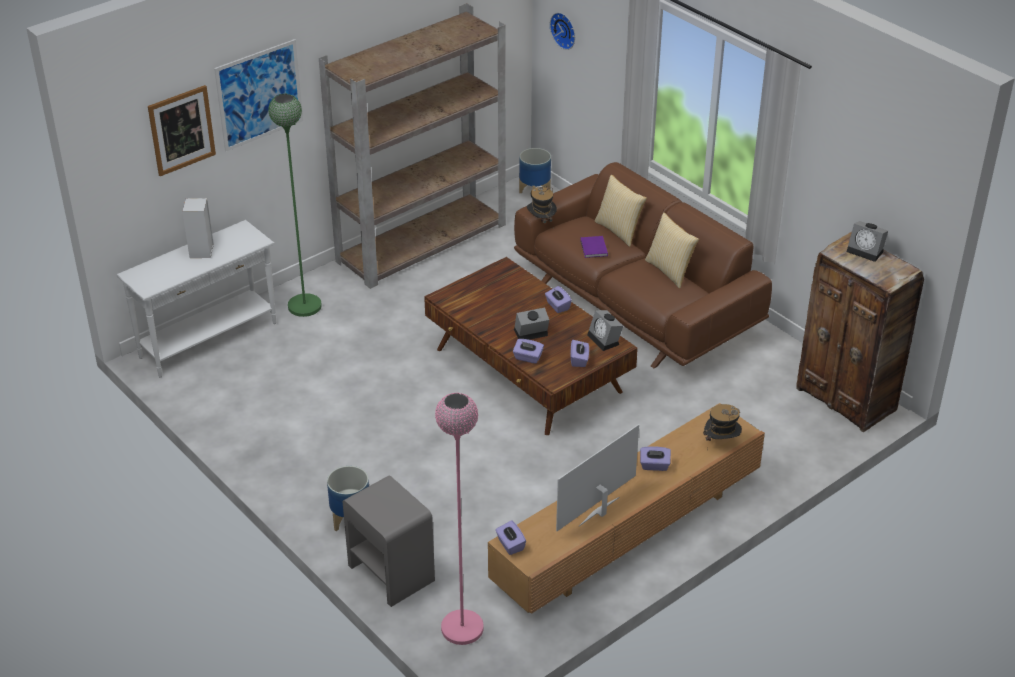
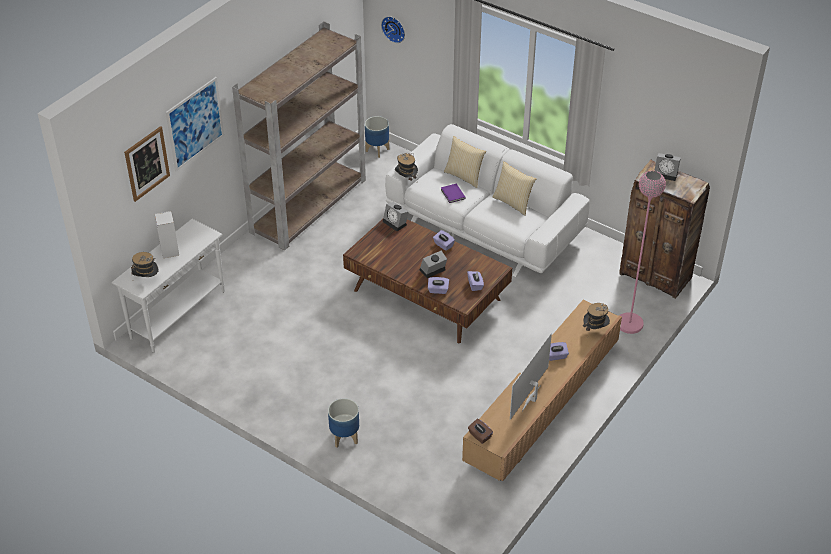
camera: 15 degrees left, 5 degrees up
(158, 278) = (146, 279): none -> hat
(305, 306) = (240, 273): green floor lamp -> none
(390, 572) = (389, 470): grey nightstand -> none
(462, 628) = (456, 501): pink floor lamp -> pink floor lamp (629, 324)
(510, 545) = (479, 436): purple tissue box -> brown tissue box
(605, 340) = (487, 266): alarm clock -> alarm clock (396, 223)
(637, 304) = (485, 228): brown sofa -> white sofa

